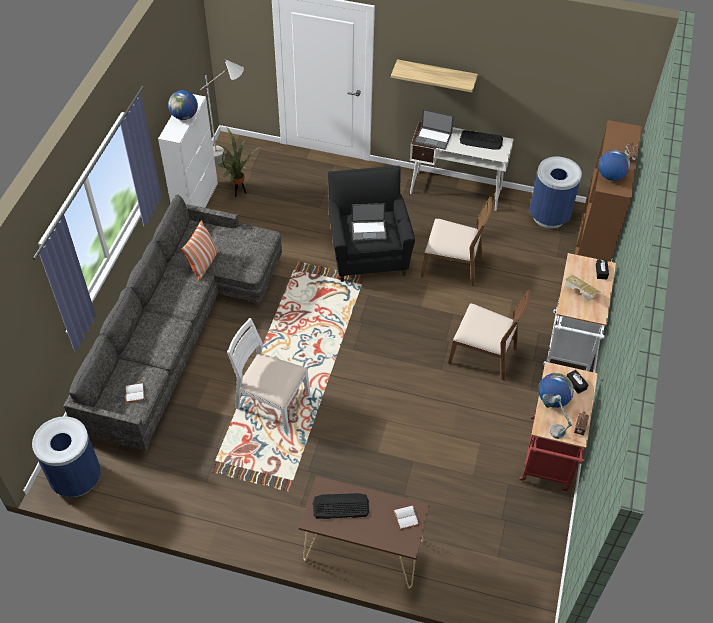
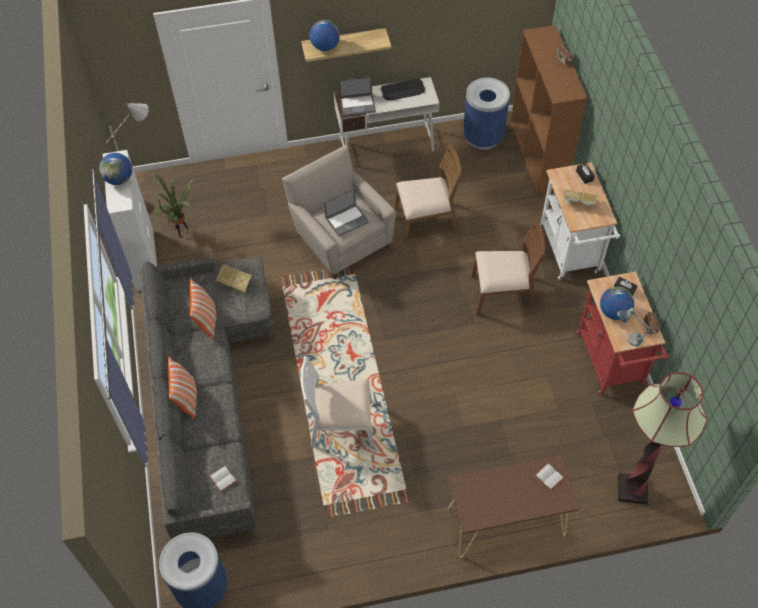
camera: 25 degrees left, 5 degrees up
(148, 318) = (187, 398): none -> pillow
(245, 244) = (235, 282): none -> book
(340, 506) = (487, 495): keyboard -> none
(368, 250) = (340, 238): black armchair -> beige armchair
(499, 578) = (632, 489): none -> floor lamp
(610, 176) = (558, 84): globe -> globe (325, 46)

